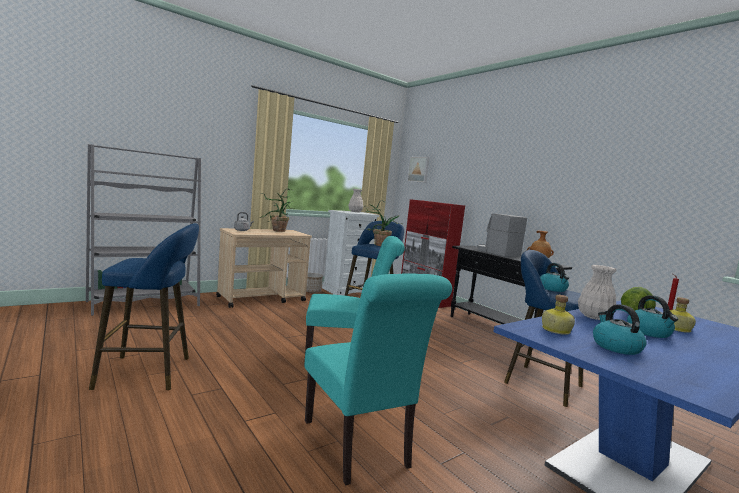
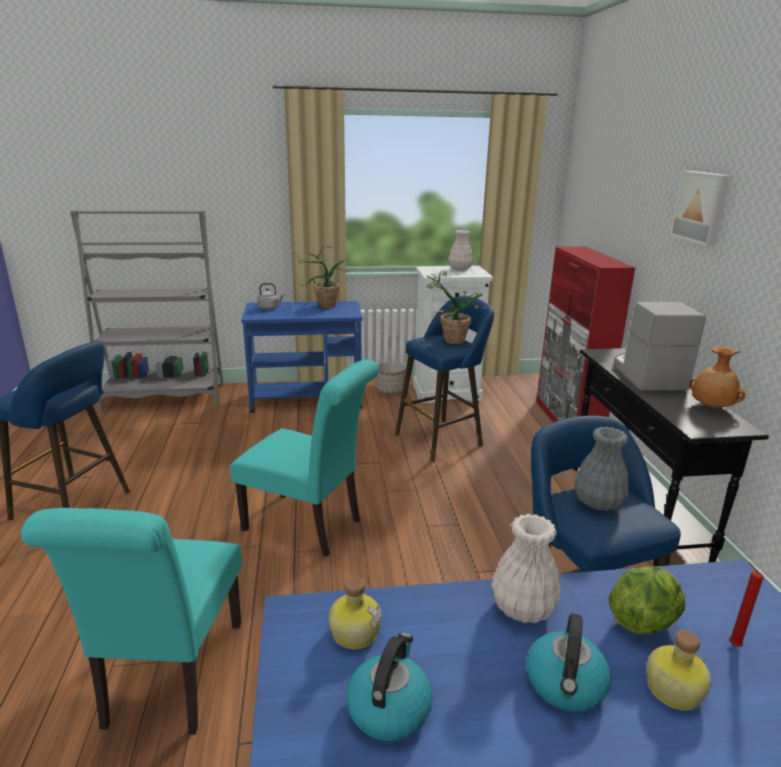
camera: 30 degrees right, 15 degrees up
(262, 299) = (307, 400): beige cart -> blue cart
(419, 169) = (588, 185): picture -> picture (701, 207)
(553, 289) = (598, 502): kettle -> grey vase

